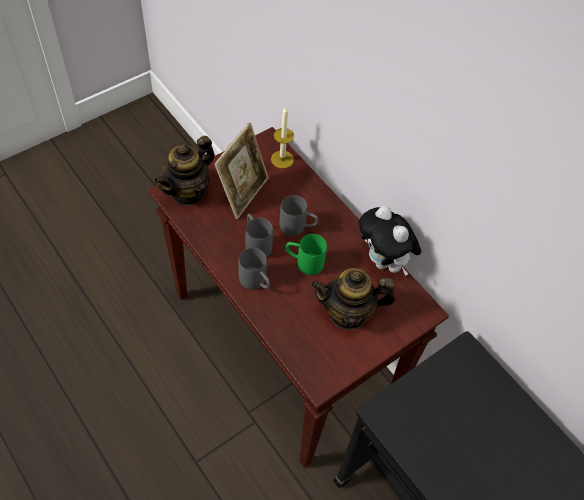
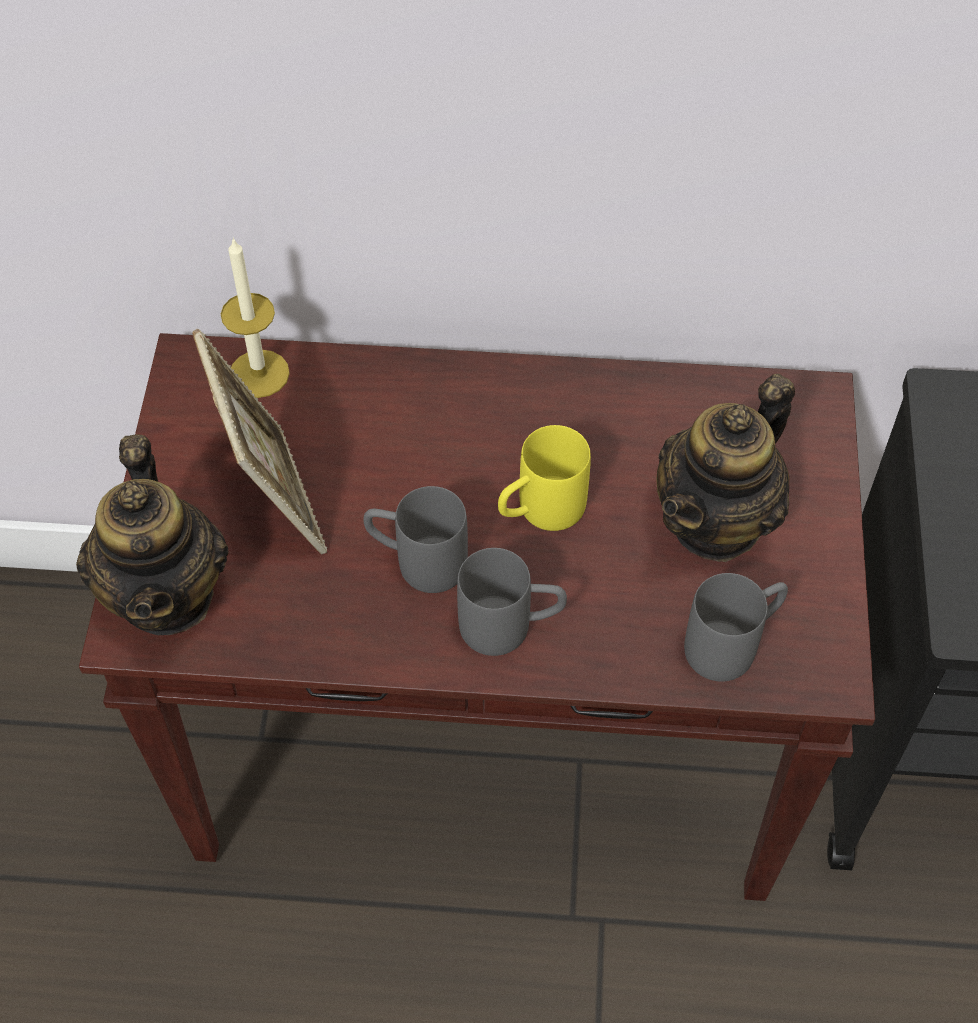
camera: 45 degrees left, 0 degrees up
(298, 228) = (449, 464): grey mug -> grey mug (733, 643)
(304, 263) = (539, 512): green mug -> yellow mug
(384, 262) = (655, 385): plush toy -> none

